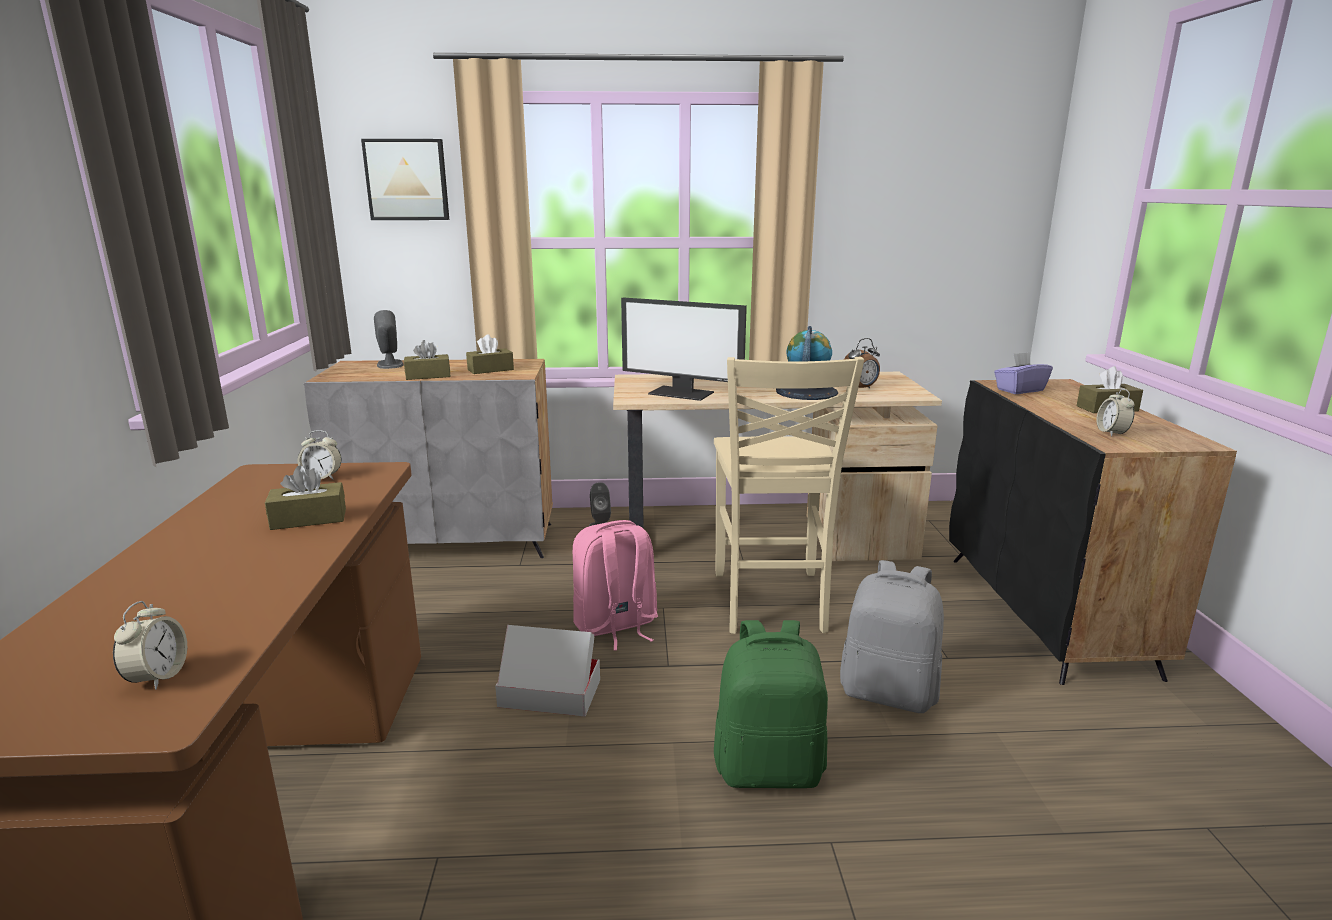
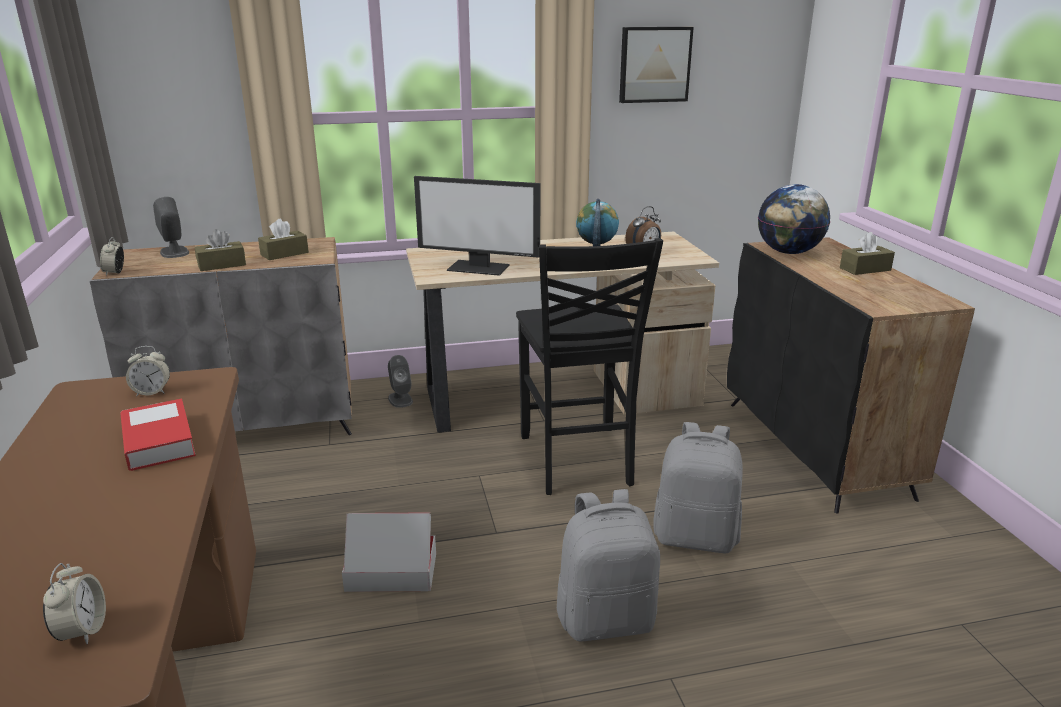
camera: 10 degrees left, 5 degrees up
(309, 519) = (158, 441): brown tissue box -> book
(407, 180) = (174, 55): picture -> picture (654, 64)
(615, 626) = (438, 498): pink backpack -> none
(769, 767) = (606, 618): green backpack -> grey backpack
(770, 603) = (577, 461): beige chair -> black chair
(1019, 390) = (788, 252): purple tissue box -> globe
(1111, 433) = (874, 296): alarm clock -> alarm clock (115, 273)

